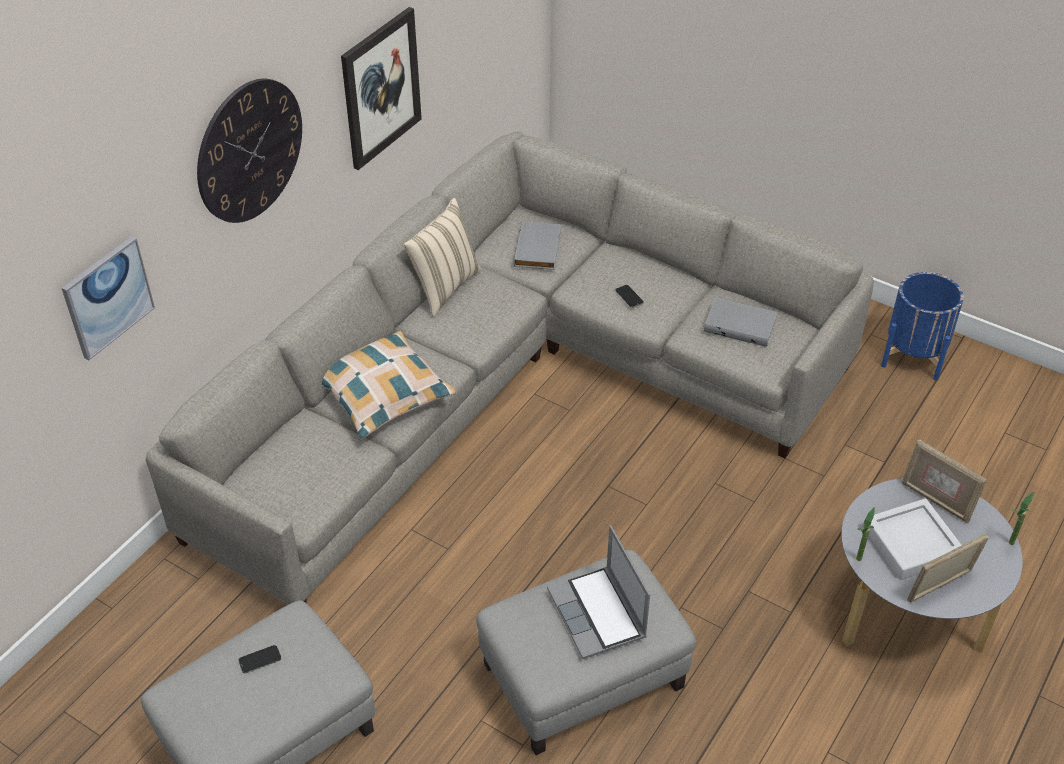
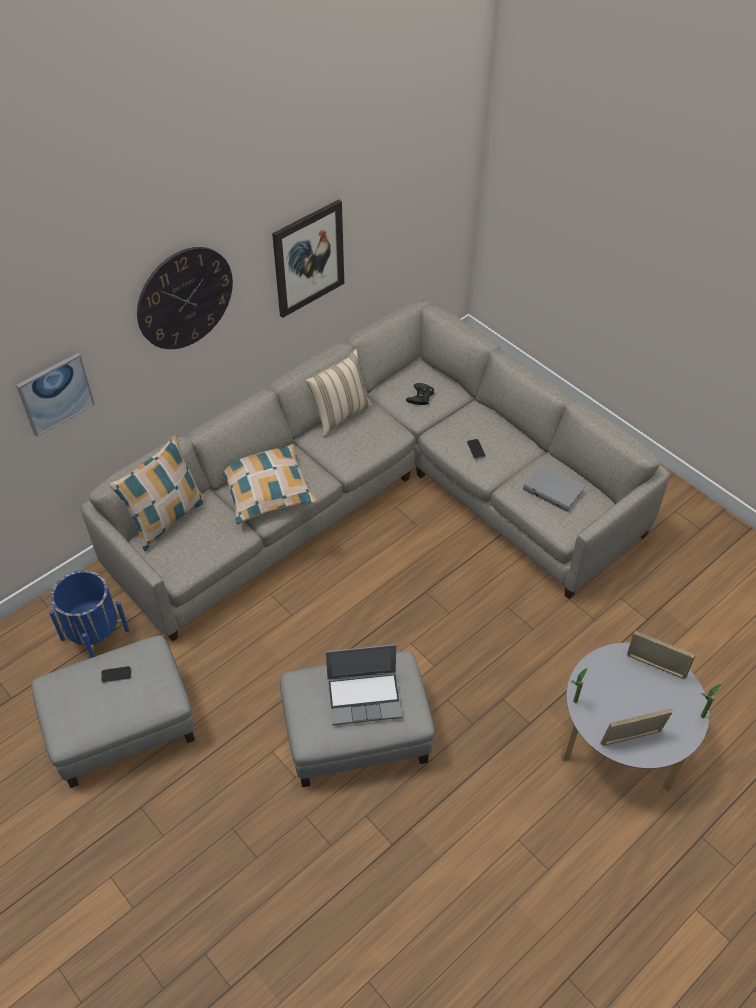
camera: 15 degrees right, 5 degrees up
(262, 453) = (167, 519): none -> pillow
(539, 249) = (421, 397): grey book -> black game controller
(598, 614) = (365, 697): laptop -> laptop turned 90 degrees counterclockwise
(911, 544) = (621, 698): grey tray -> none
(913, 355) = (704, 535): blue planter -> blue planter (95, 634)
(936, 501) = (655, 668): picture frame -> picture frame turned 150 degrees clockwise

